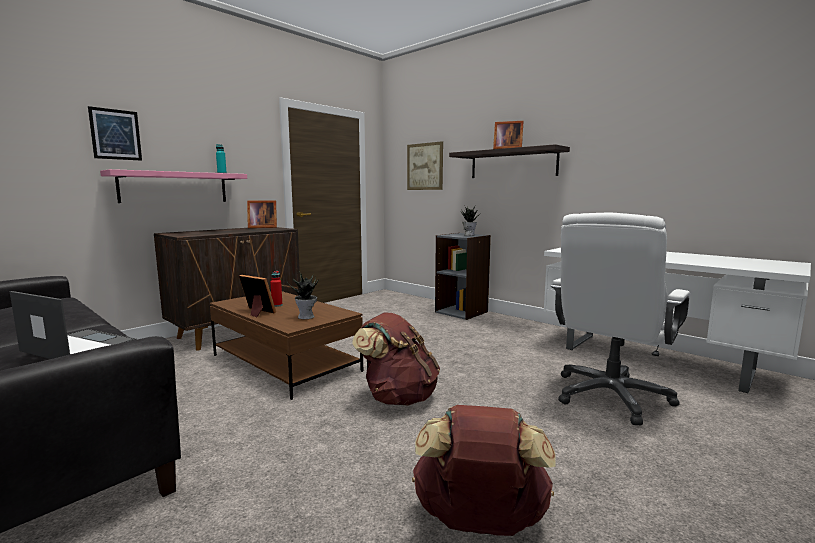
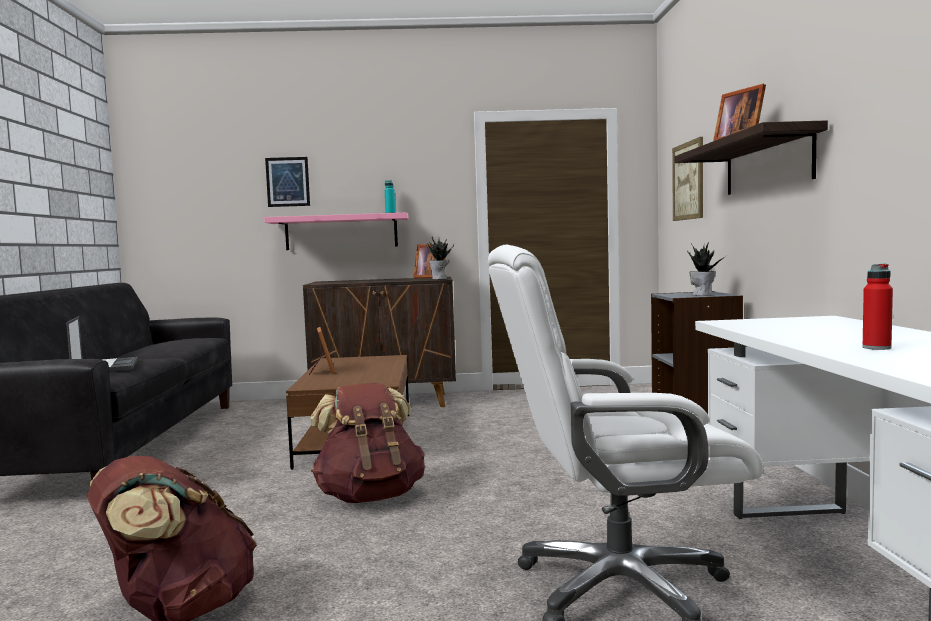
camera: 45 degrees right, 5 degrees down
(277, 305) = (357, 367): red bottle -> red bottle (876, 348)
(307, 317) = (343, 381): potted plant -> potted plant (440, 279)

